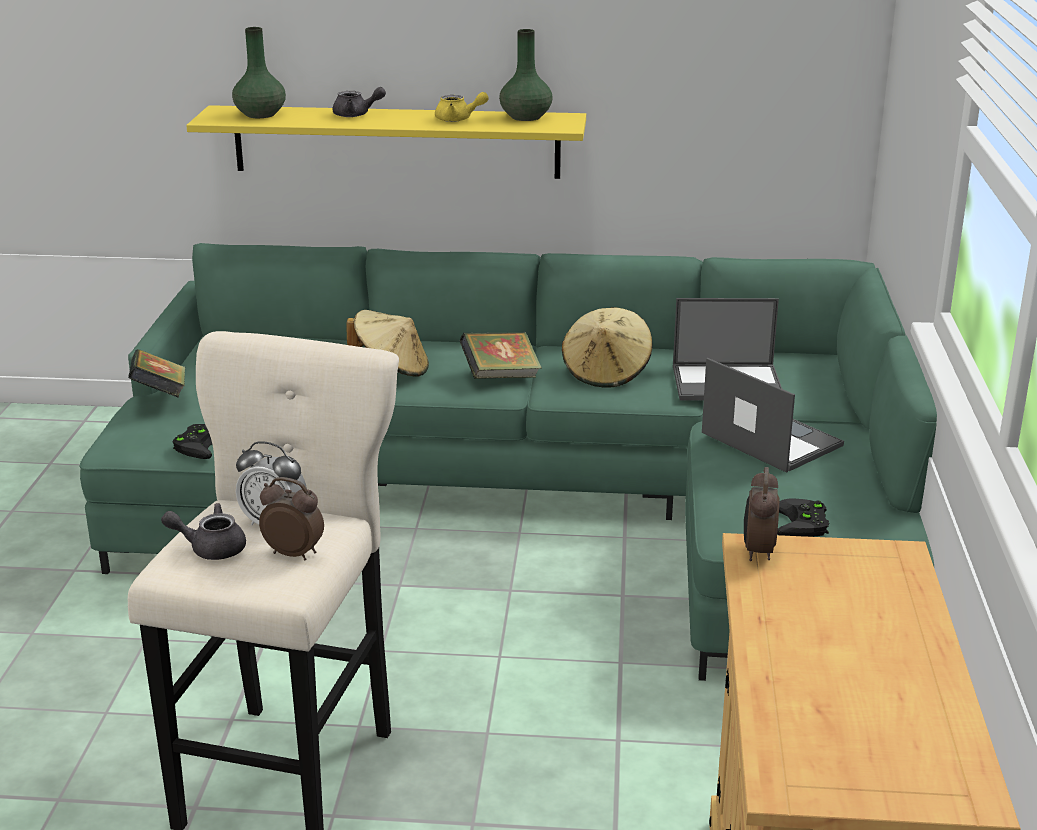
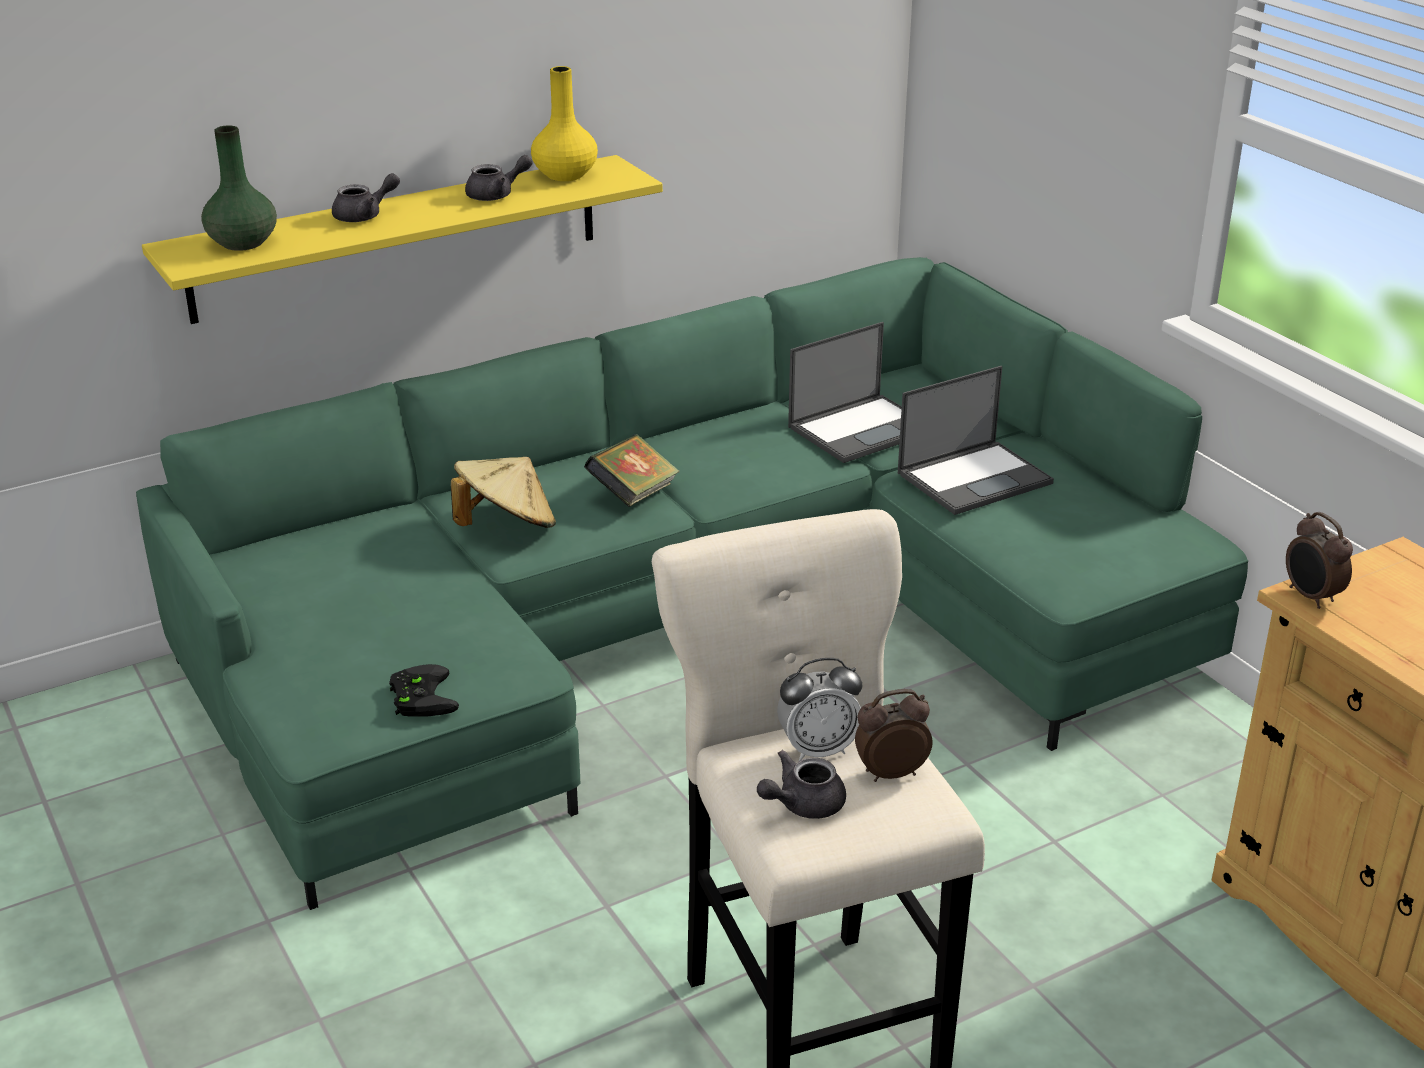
camera: 35 degrees left, 5 degrees up
(160, 395) = (287, 654): book -> none
(458, 119) = (497, 195): yellow teapot -> grey teapot
(525, 117) = (564, 175): green vase -> yellow vase
(607, 373) = (734, 455): beige hat -> none
(769, 439) = (975, 477): laptop -> laptop turned 135 degrees clockwise
(803, 524) = (1113, 556): black game controller -> none

